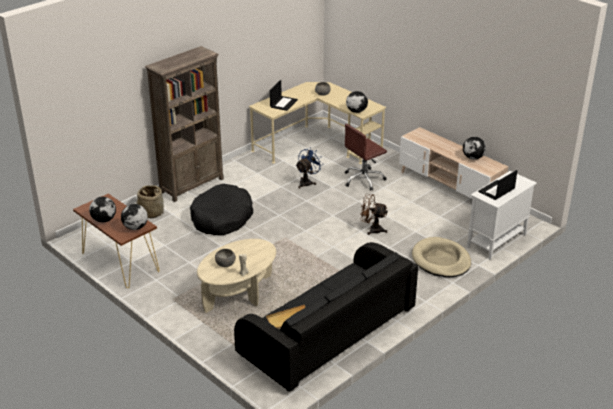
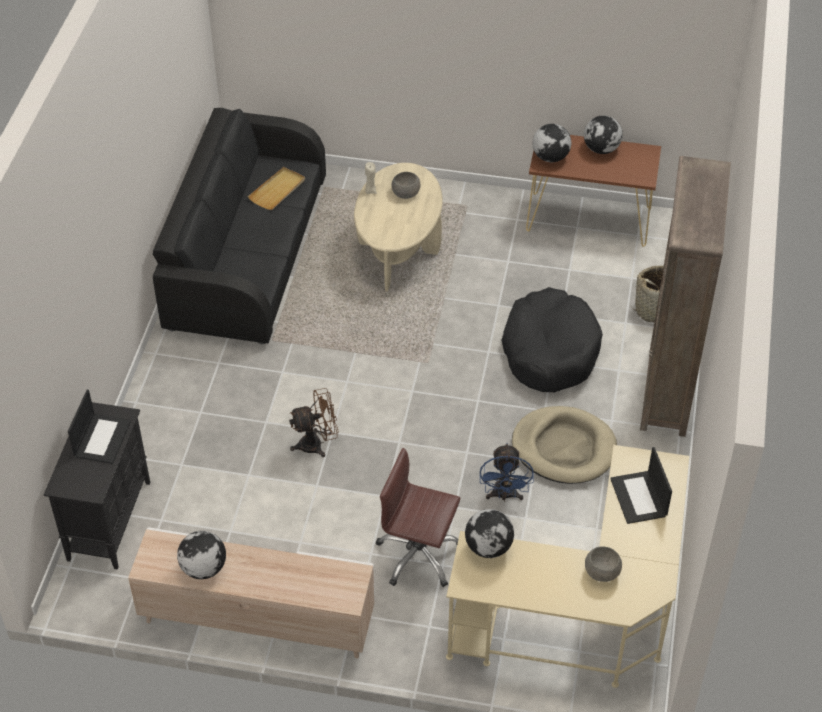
camera: 145 degrees right, 15 degrees up
(363, 179) = (418, 555): brown office chair -> brown office chair turned 90 degrees counterclockwise
(441, 260) = (174, 435): beige dog bed -> beige dog bed (564, 448)
(496, 241) = (109, 520): white cabinet -> black cabinet

